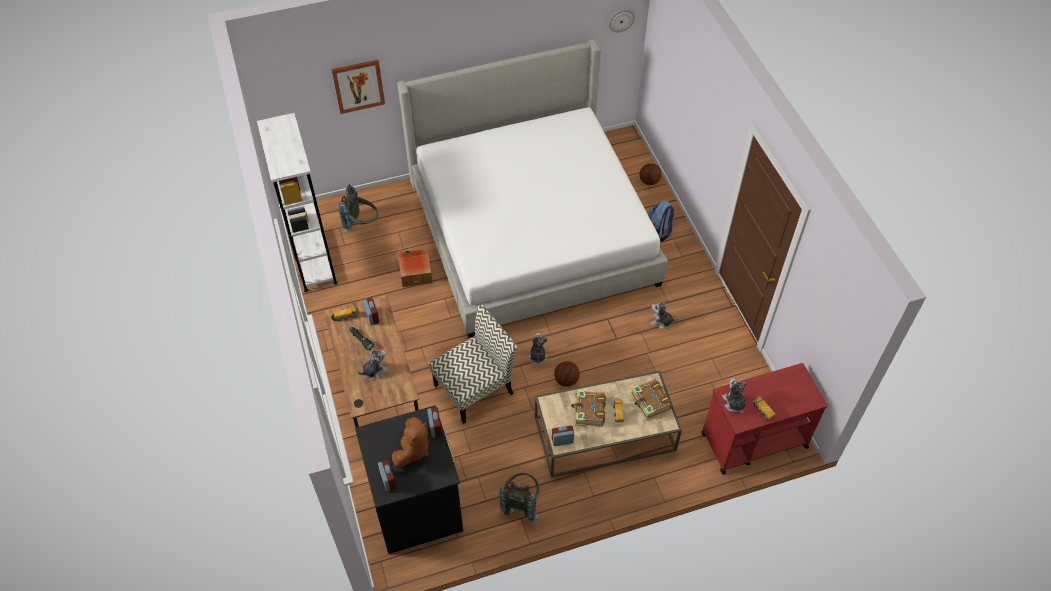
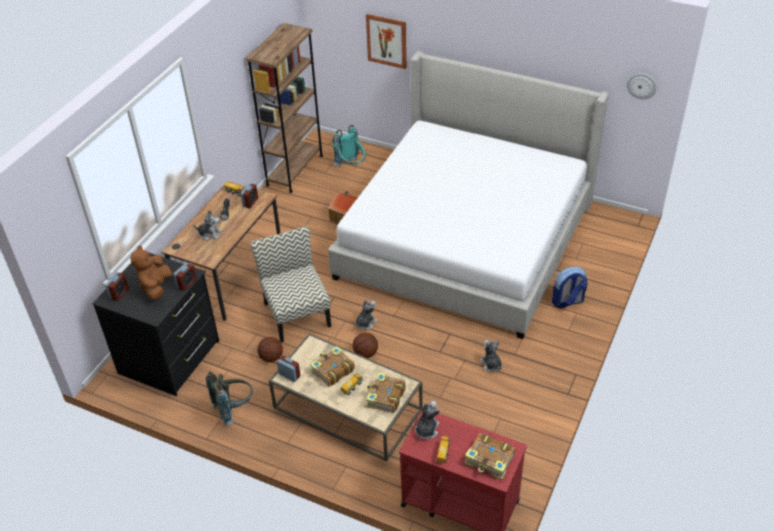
camera: 45 degrees right, 10 degrees down
(313, 260) = (295, 170): white bookcase -> brown bookcase
(362, 224) = (352, 166): grey backpack -> turquoise backpack
(413, 450) = (156, 287): brown plush toy -> brown plush toy turned 120 degrees clockwise
(474, 388) = (296, 314): chair -> chair turned 120 degrees counterclockwise
(649, 181) = (607, 261): basketball -> basketball (271, 357)
(795, 392) = (490, 460): none -> book

